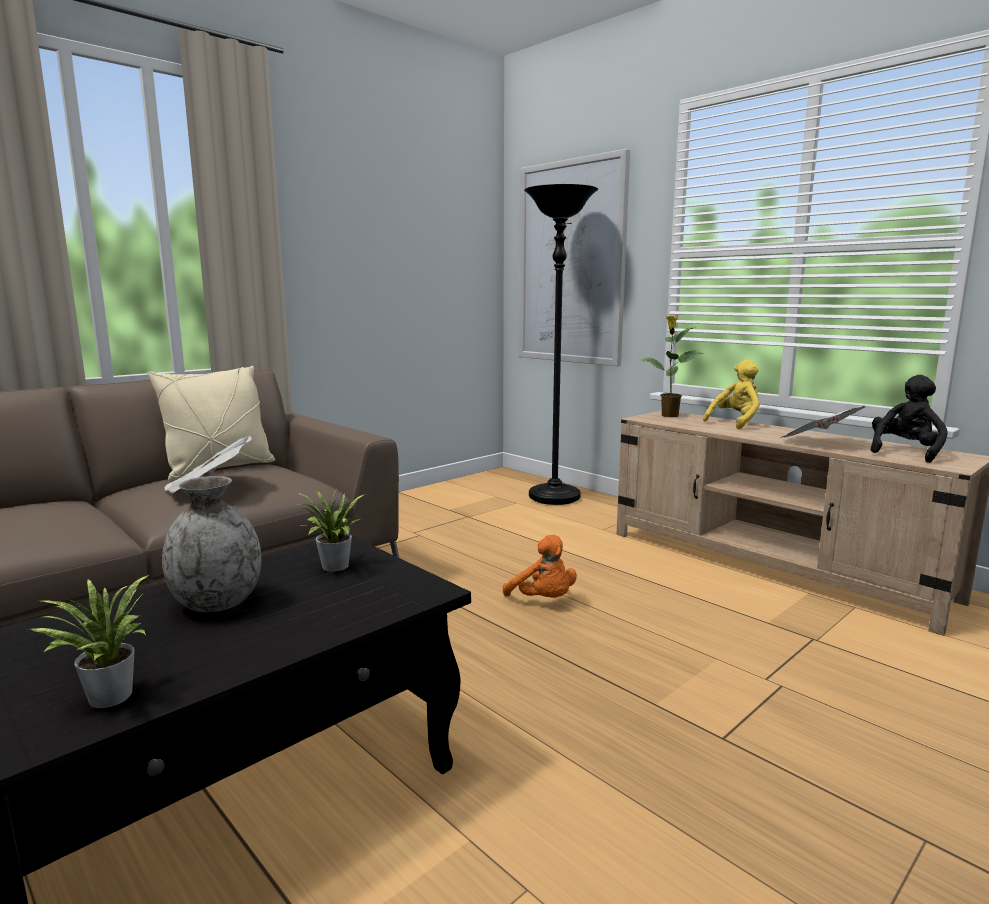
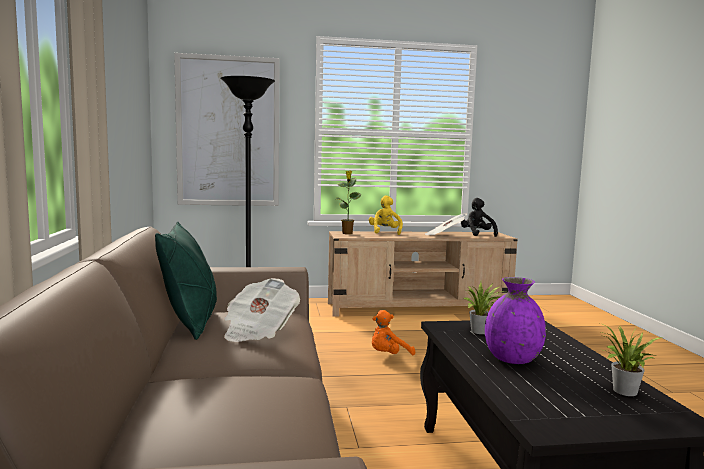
camera: 55 degrees left, 5 degrees down
(216, 603) = (512, 359): grey vase -> purple vase
(219, 469) = (191, 323): beige pillow -> green pillow
(543, 600) = (388, 355): orange plush toy -> orange plush toy turned 150 degrees clockwise

